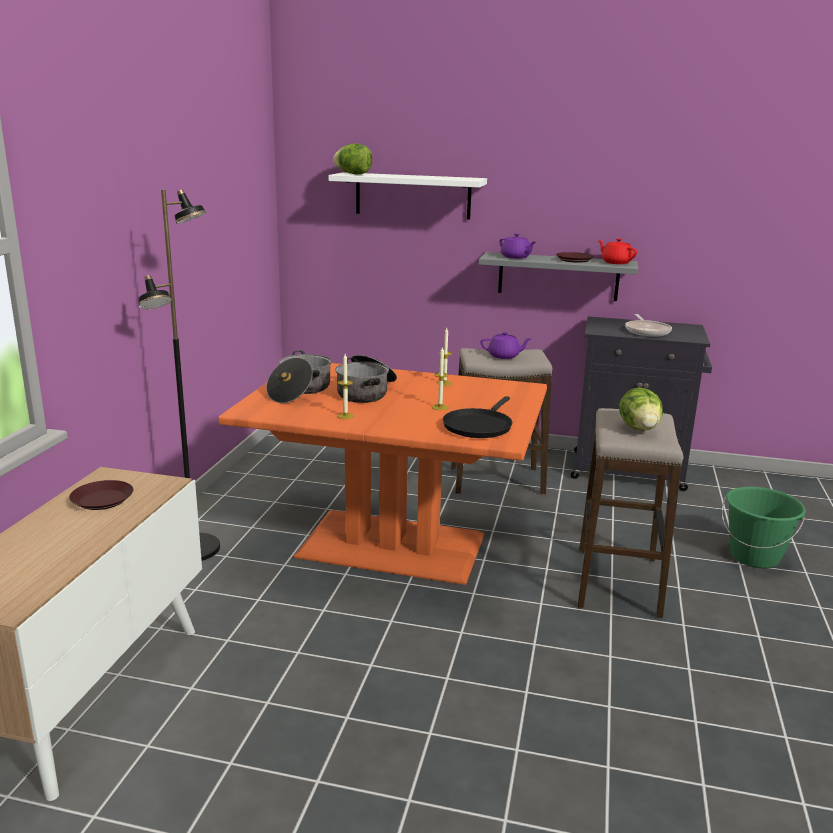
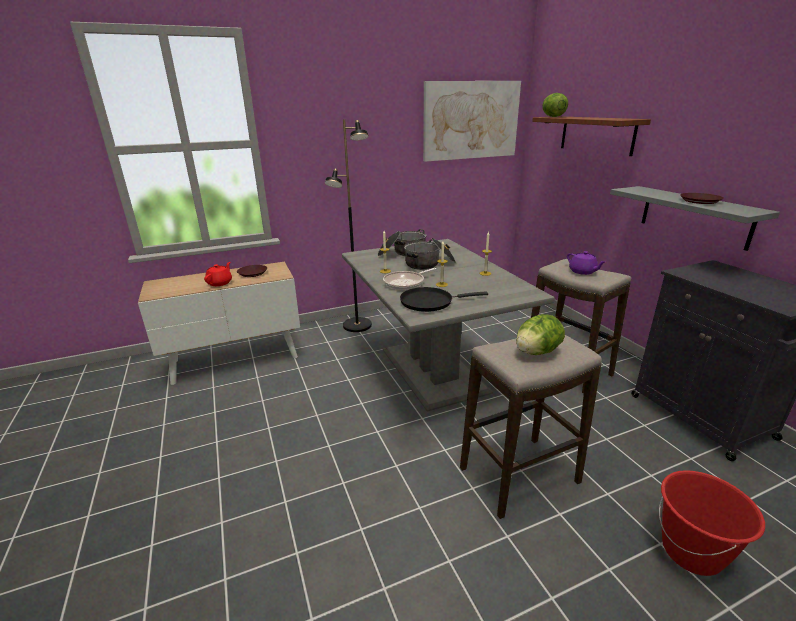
camera: 55 degrees right, 5 degrees up
(236, 180) = (471, 120): none -> picture
(392, 547) = (431, 370): orange dining table -> grey dining table
(413, 196) = (596, 134): white shelf -> brown shelf
(515, 257) = (647, 192): purple teapot -> none
(615, 262) = (741, 209): red teapot -> red teapot (220, 283)
(647, 331) = (740, 286): frying pan -> frying pan (406, 283)
(754, 557) = (691, 552): green bucket -> red bucket

